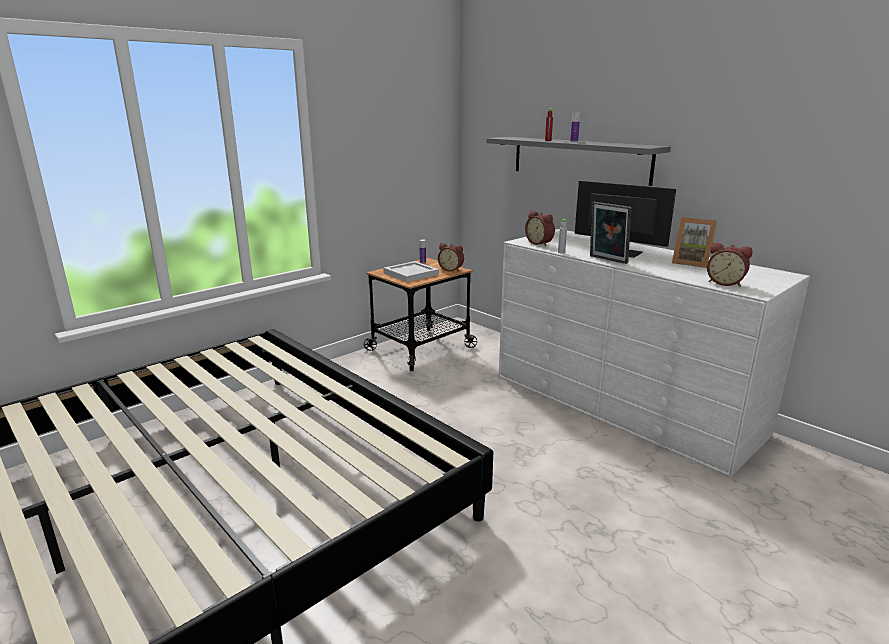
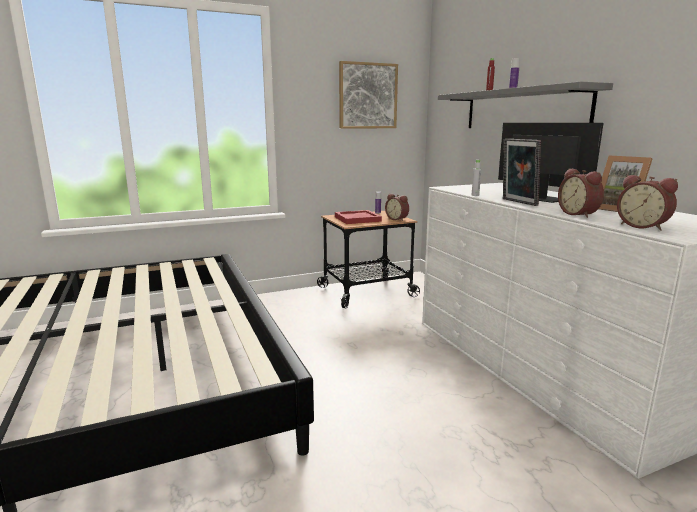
camera: 20 degrees right, 5 degrees down
(404, 135) = (367, 96): none -> picture
(411, 273) = (358, 219): white tray -> red tray
(540, 243) = (463, 189): alarm clock -> alarm clock (579, 214)

